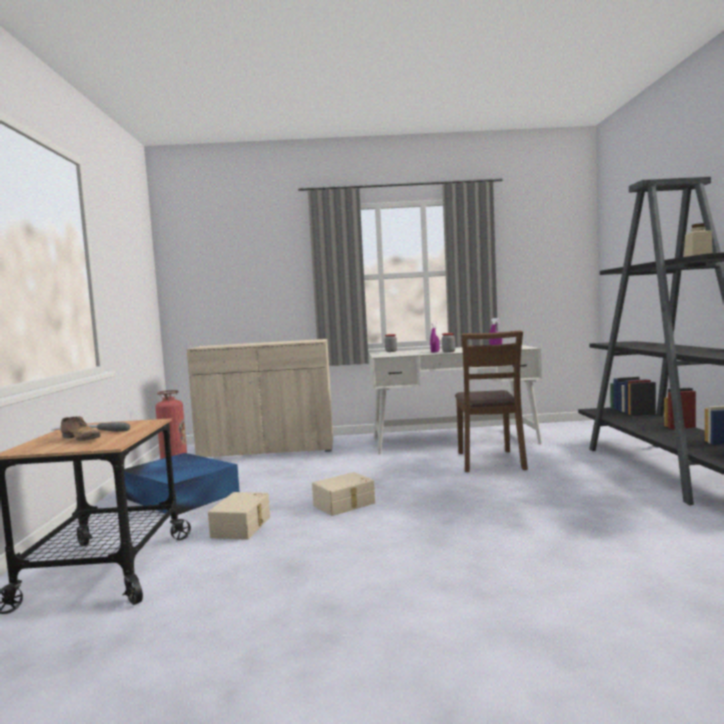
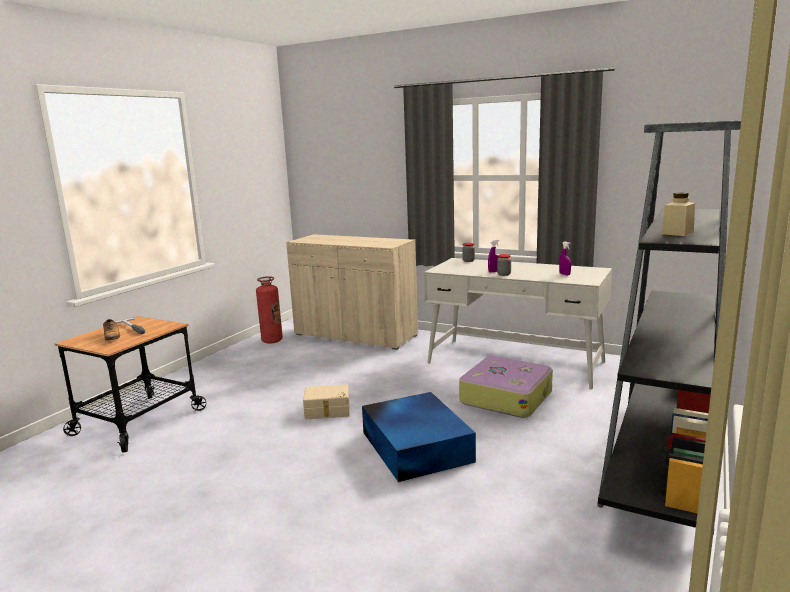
camera: 30 degrees right, 10 degrees up
(180, 494) = (245, 368): blue storage box -> blue storage box (416, 445)
(242, 527) = (242, 411): beige storage box -> none
(489, 461) = (506, 397): brown chair -> suitcase

